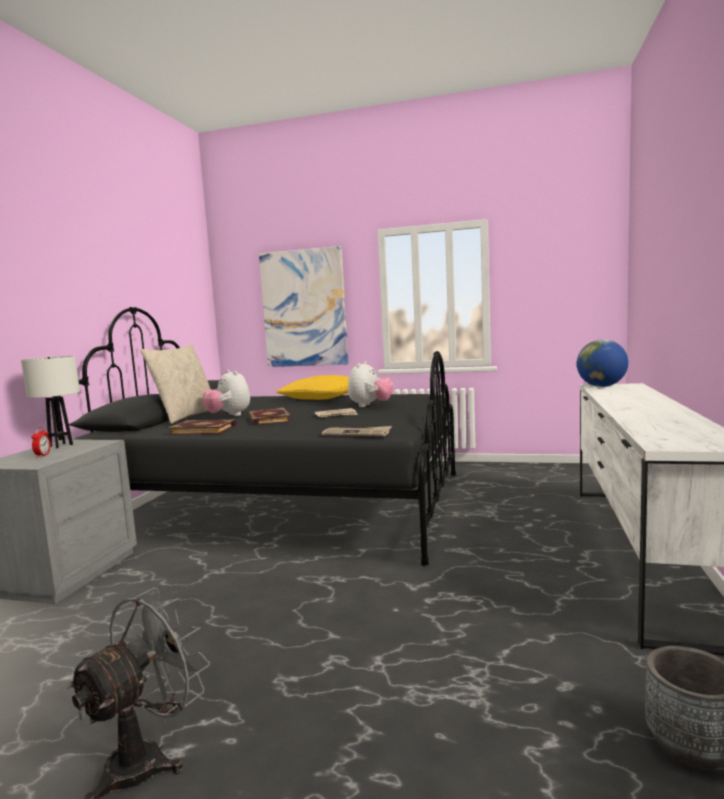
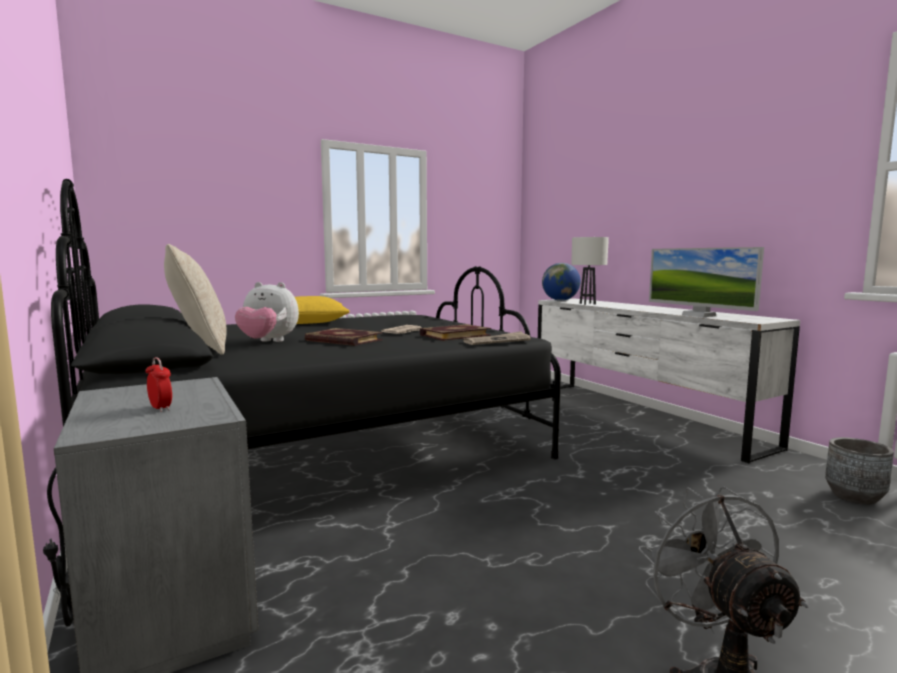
camera: 45 degrees left, 0 degrees up
(60, 445) = (126, 396): white table lamp -> white table lamp (587, 304)
(203, 430) = (307, 355): book -> book (454, 335)
(304, 308) = (228, 218): picture -> none
(370, 405) = (399, 324): plush toy -> none
(640, 426) = (698, 315): none -> monitor

